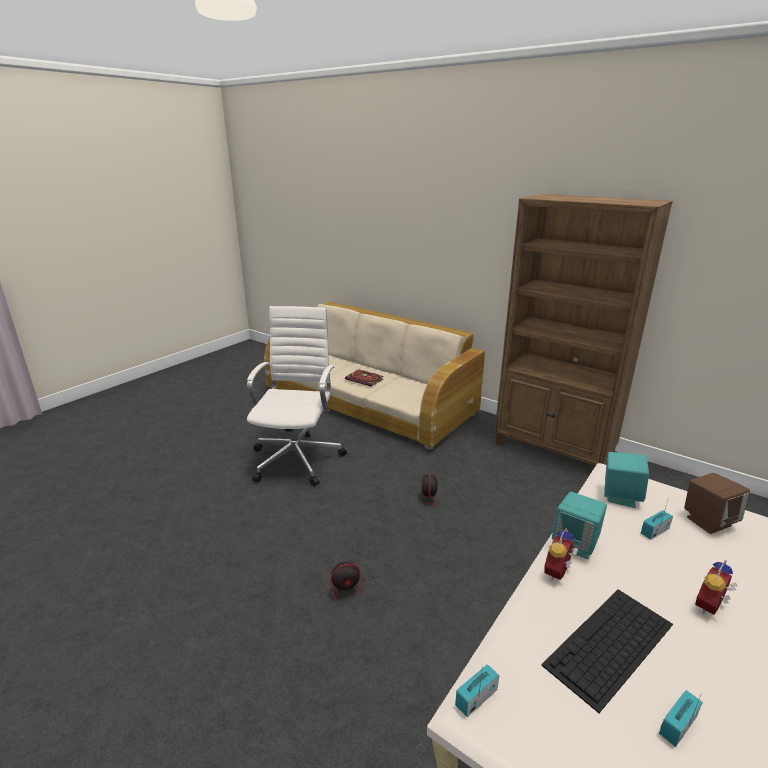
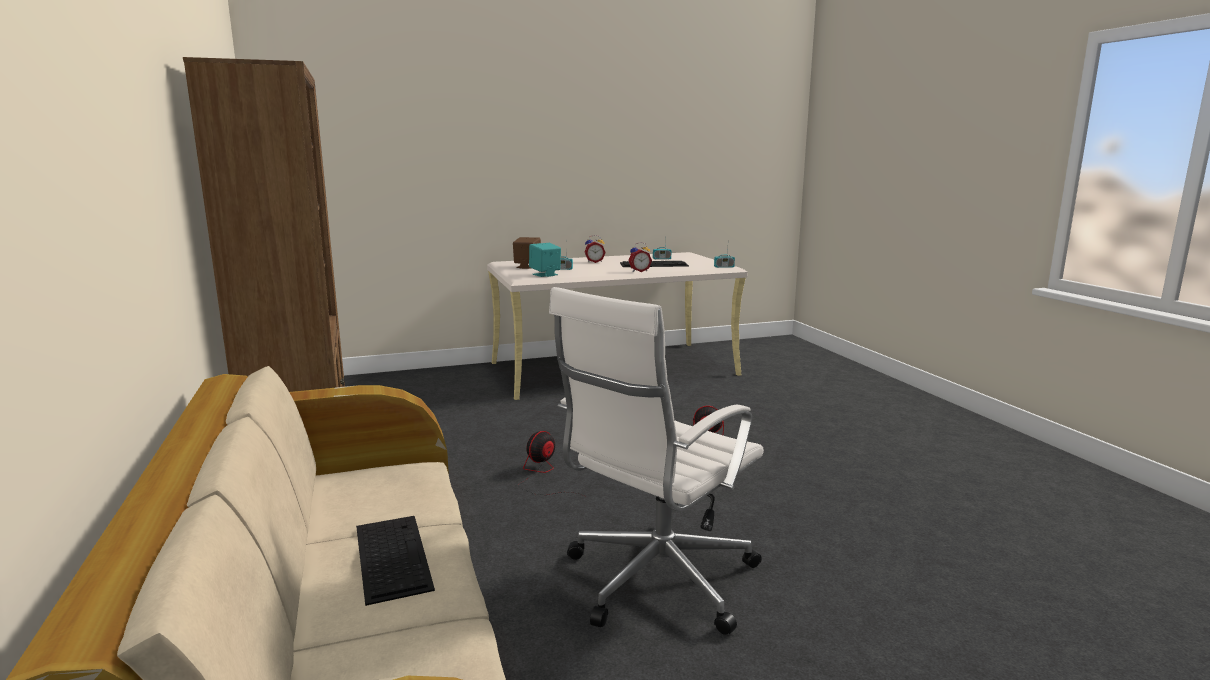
camera: 145 degrees left, 10 degrees down
(365, 379) = (391, 555): book -> keyboard
(575, 544) = (611, 272): turquoise speaker -> none

